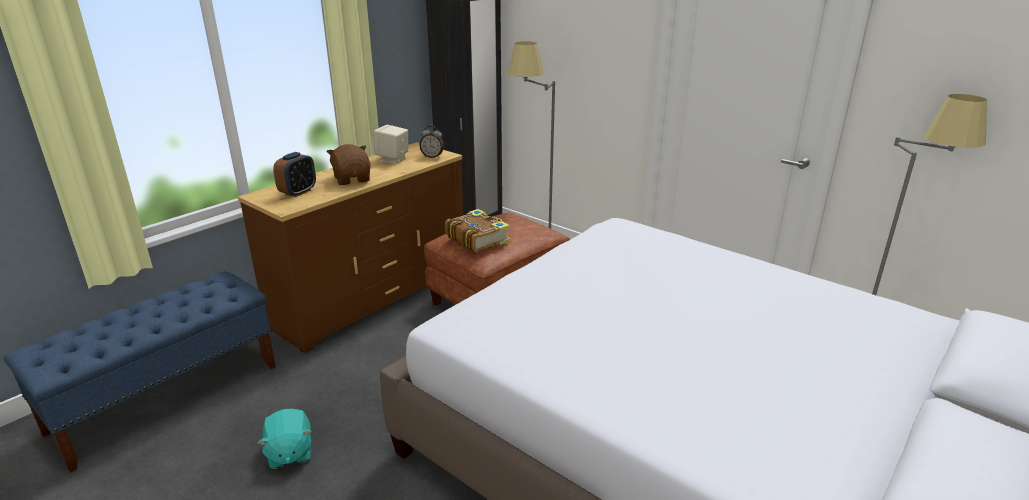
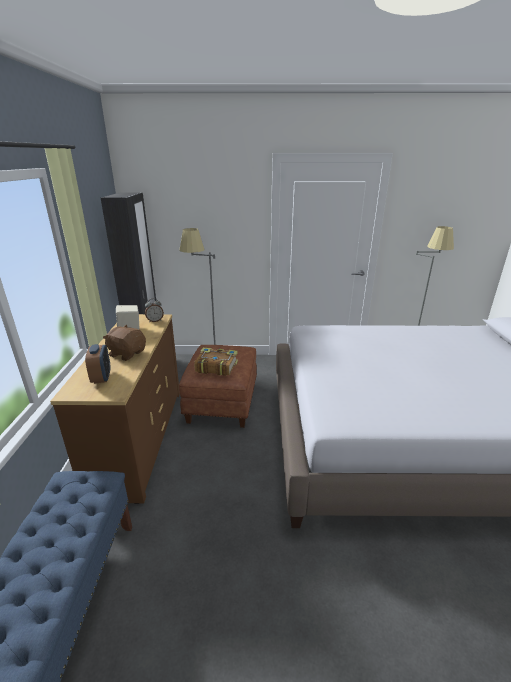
camera: 40 degrees left, 0 degrees up
(289, 453) = (228, 578): turquoise plush toy -> none

